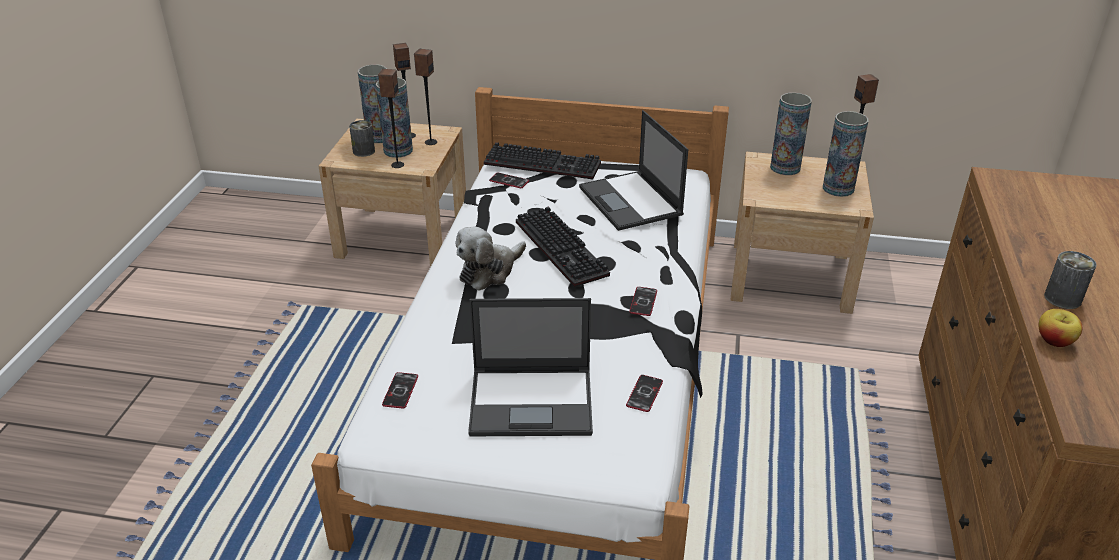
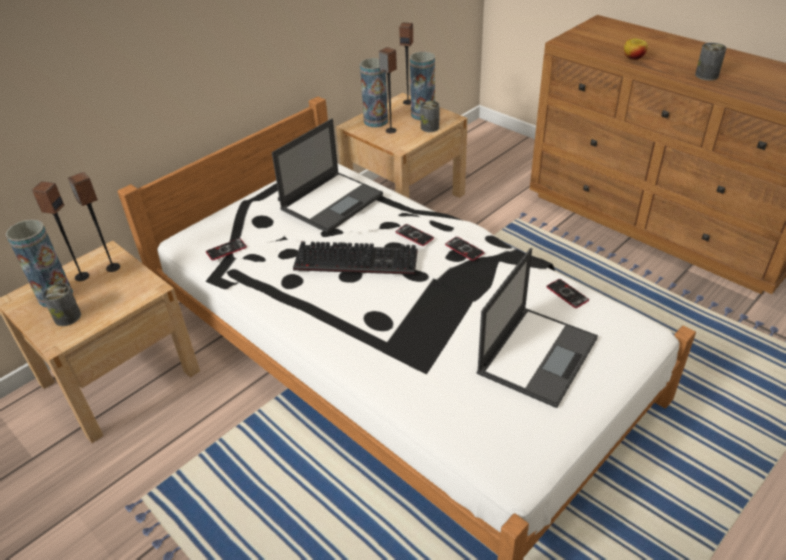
camera: 55 degrees left, 5 degrees up
(397, 165) = (124, 303): speaker -> speaker (390, 130)
(398, 150) = (99, 293): vase -> none
(400, 391) = (467, 432): phone -> phone (414, 235)
(489, 271) = (345, 313): plush toy -> none
(545, 163) = (223, 221): keyboard -> none
(631, 201) = (332, 201): laptop -> laptop turned 60 degrees counterclockwise
(818, 202) = (430, 127): none -> can
(1054, 341) = (746, 94): apple -> apple (633, 58)

